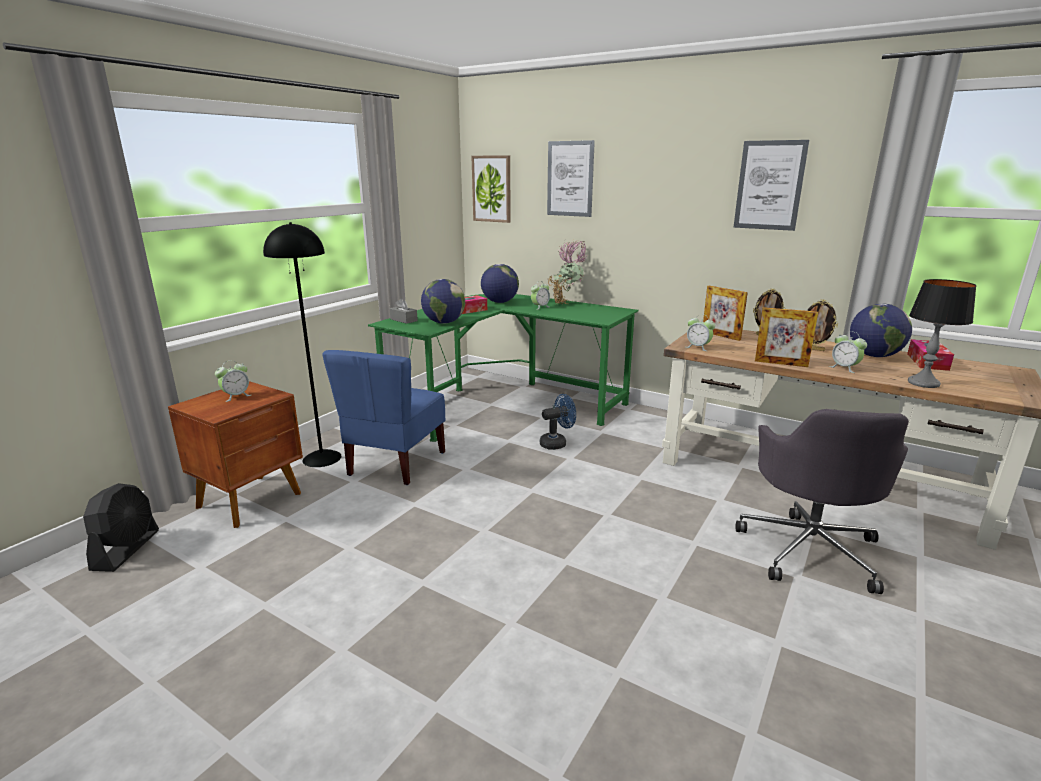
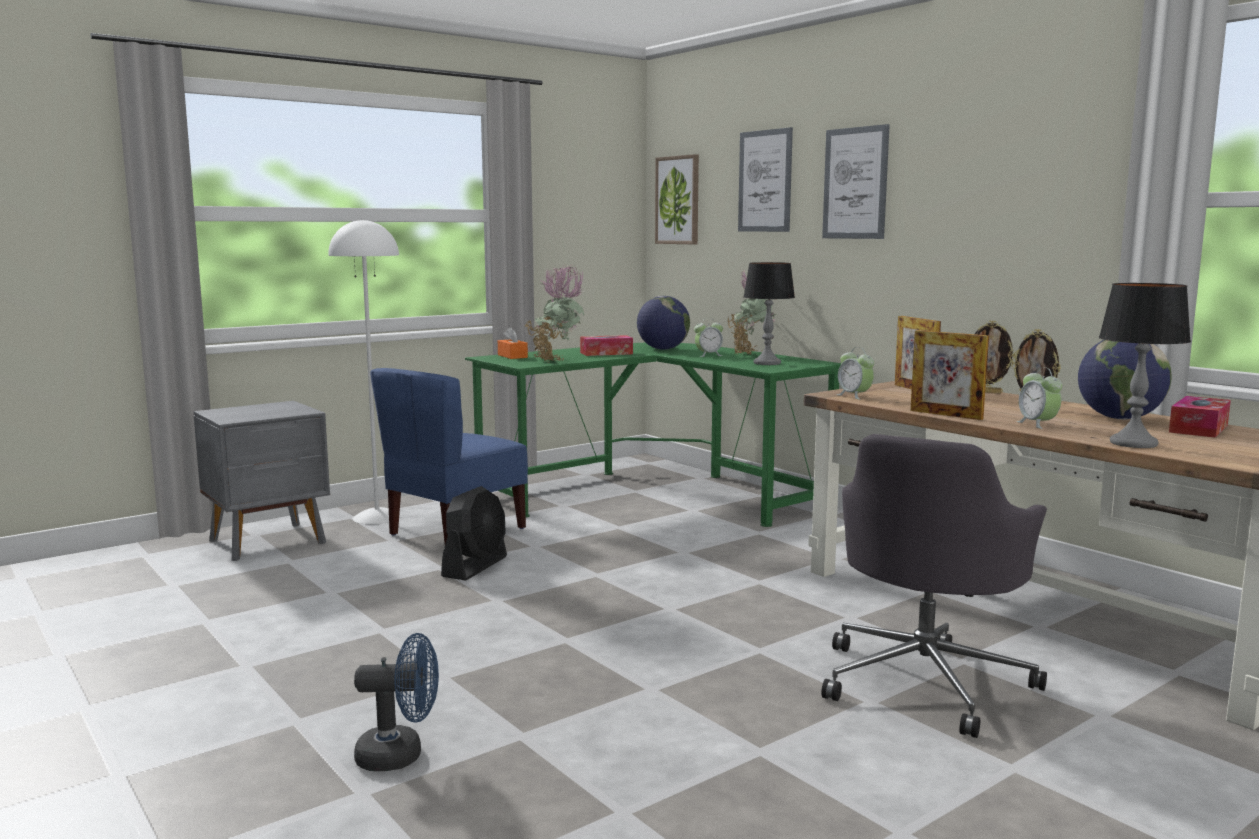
camera: 20 degrees right, 10 degrees down
(126, 549) = (119, 562): black fan -> black fan (475, 566)
(236, 396) = (266, 409): alarm clock -> none
(252, 500) = (269, 542): brown nightstand -> grey nightstand
(321, 458) = (377, 517): black floor lamp -> white floor lamp
(403, 320) = (512, 356): grey tissue box -> orange tissue box
(444, 322) = (557, 360): globe -> potted plant
(557, 443) = (681, 536): blue fan -> blue fan (400, 755)
(590, 313) = (767, 363): none -> table lamp
(769, 185) = (1005, 174): picture -> picture (855, 183)

